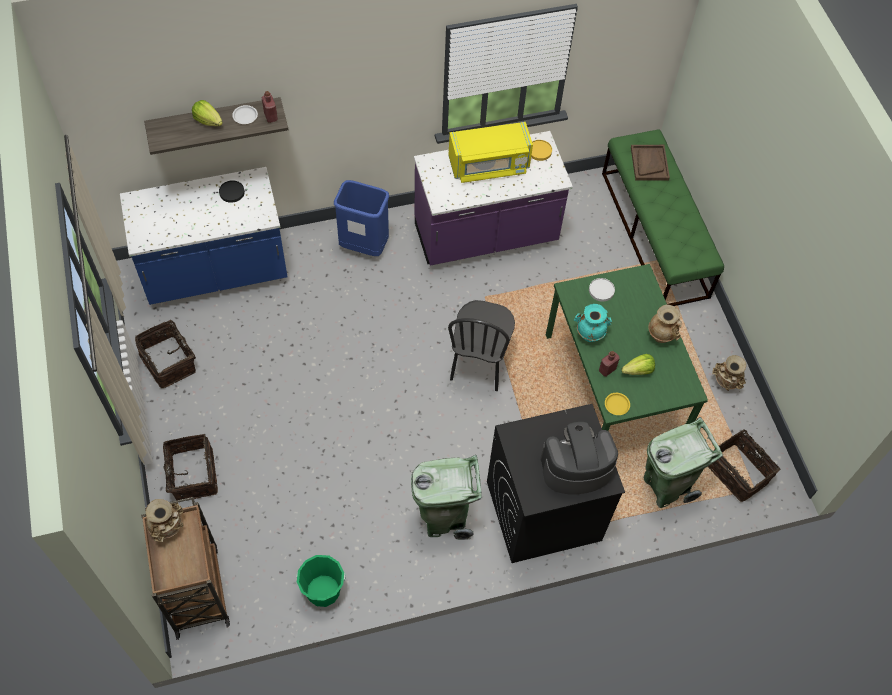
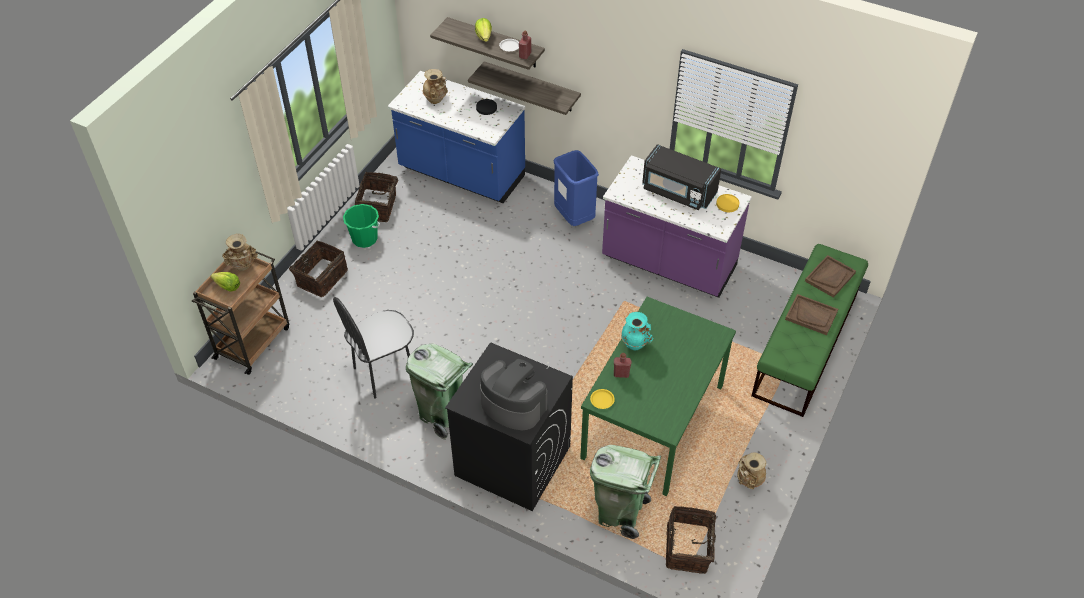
camera: 45 degrees right, 10 degrees down
(269, 144) = (531, 87): none -> shelf
(323, 591) = (321, 398): green bucket -> green bucket (364, 239)
(479, 364) = (571, 340): black chair -> black chair (384, 372)
(489, 165) = (678, 191): yellow microwave -> black microwave
(601, 290) = (676, 323): white plate -> none
(638, 371) = (644, 390): lettuce -> lettuce (227, 287)
(661, 335) = (689, 380): beige vase -> beige vase (436, 100)
(669, 208) = (811, 315): none -> brown tray

